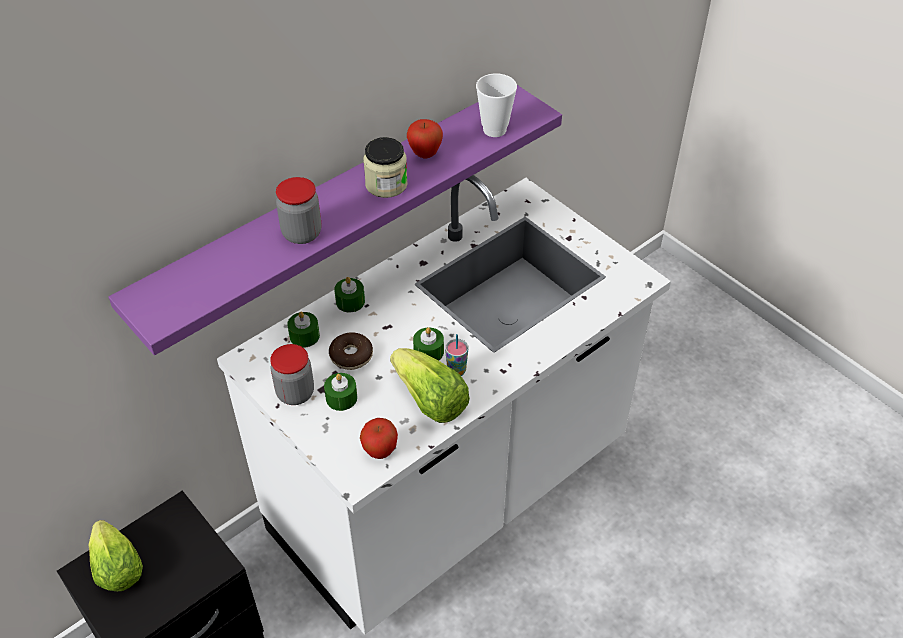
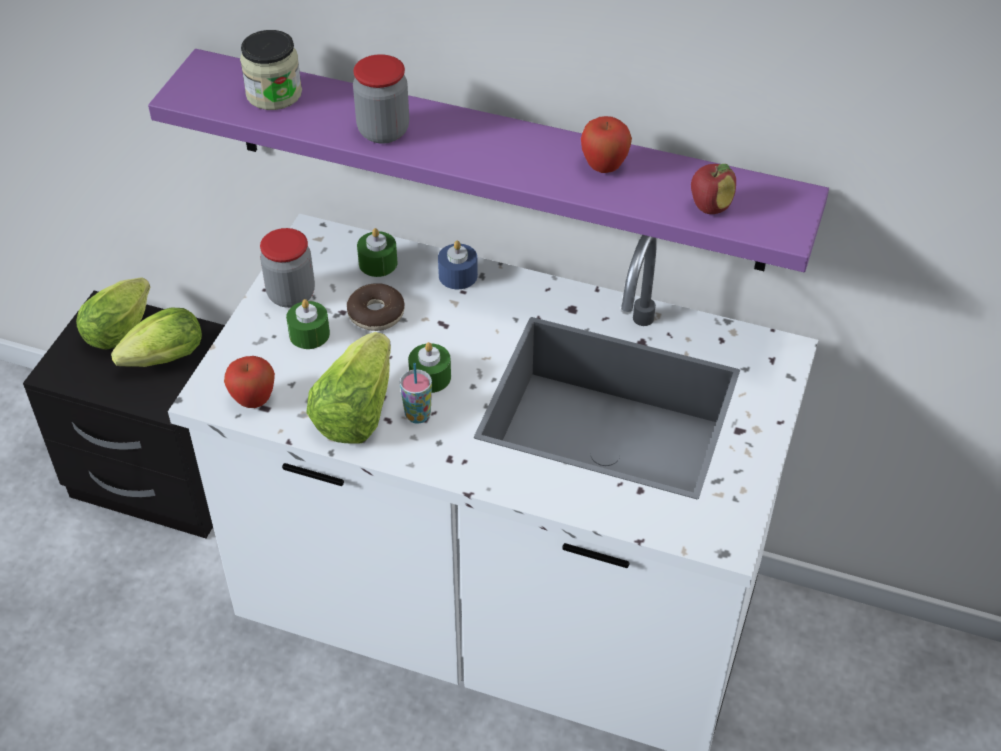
camera: 60 degrees right, 0 degrees up
(174, 551) = (160, 361): none -> lettuce
(350, 301) = (458, 275): green candle -> blue candle
(386, 184) = (520, 159): jar -> jar (274, 94)
(494, 130) = (710, 207): cup -> apple

